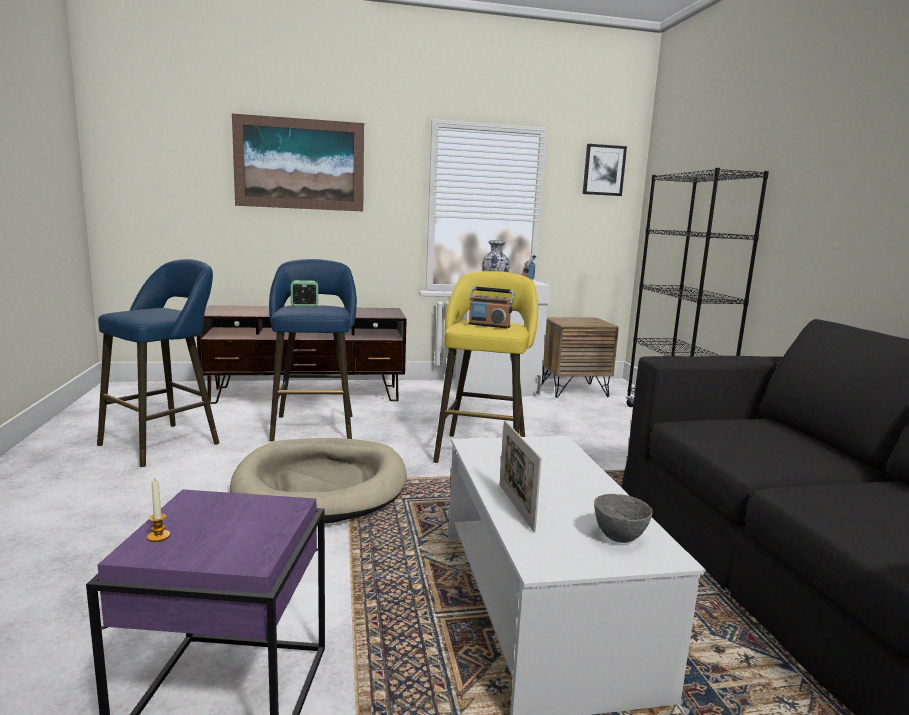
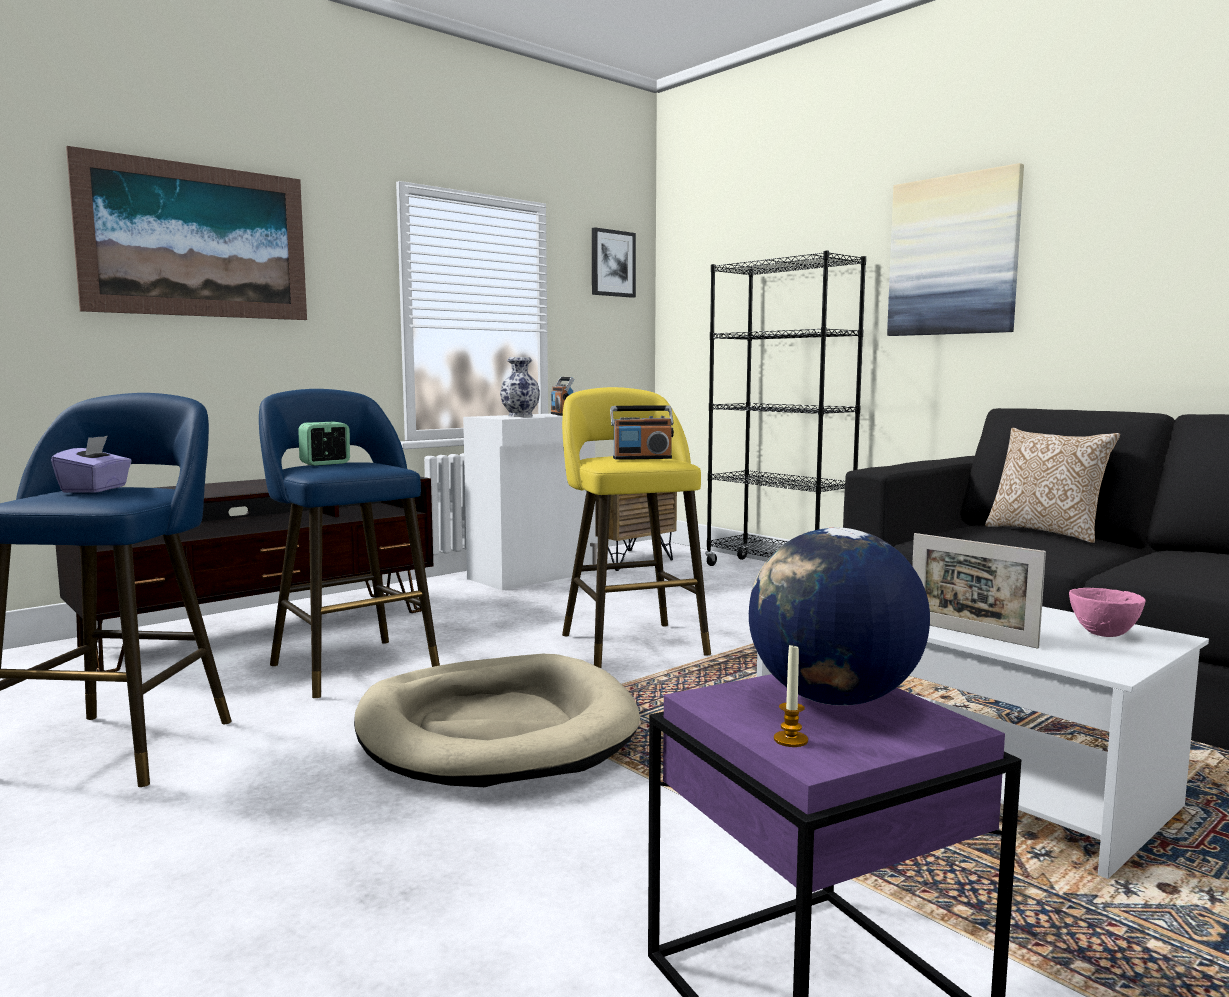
camera: 30 degrees left, 5 degrees down
(153, 310) = (95, 489): none -> purple tissue box
(244, 521) = (832, 699): none -> globe
(618, 537) = (1102, 634): grey bowl -> pink bowl
(805, 439) = (1046, 532): none -> pillow
(832, 173) = (953, 256): none -> picture

